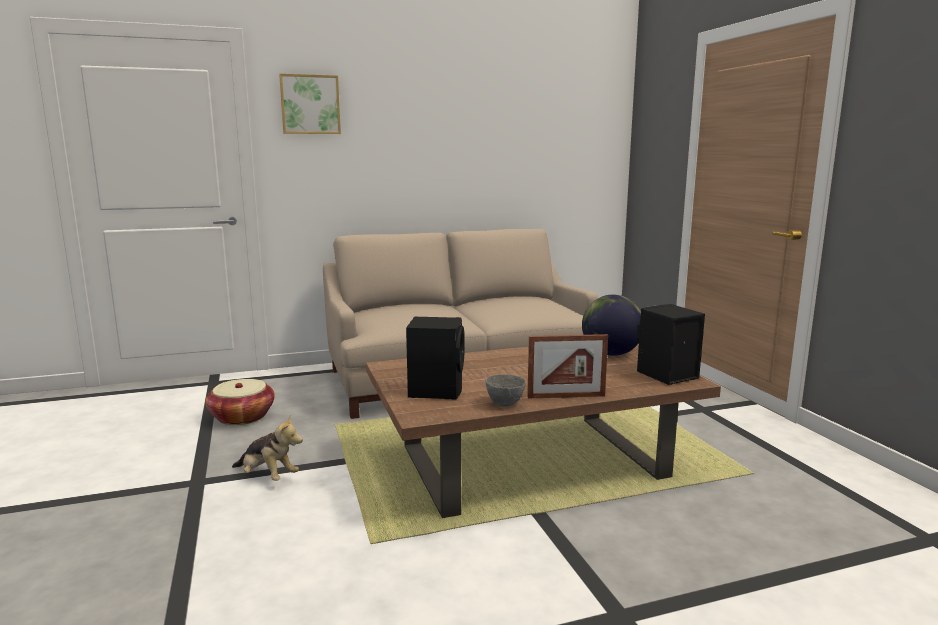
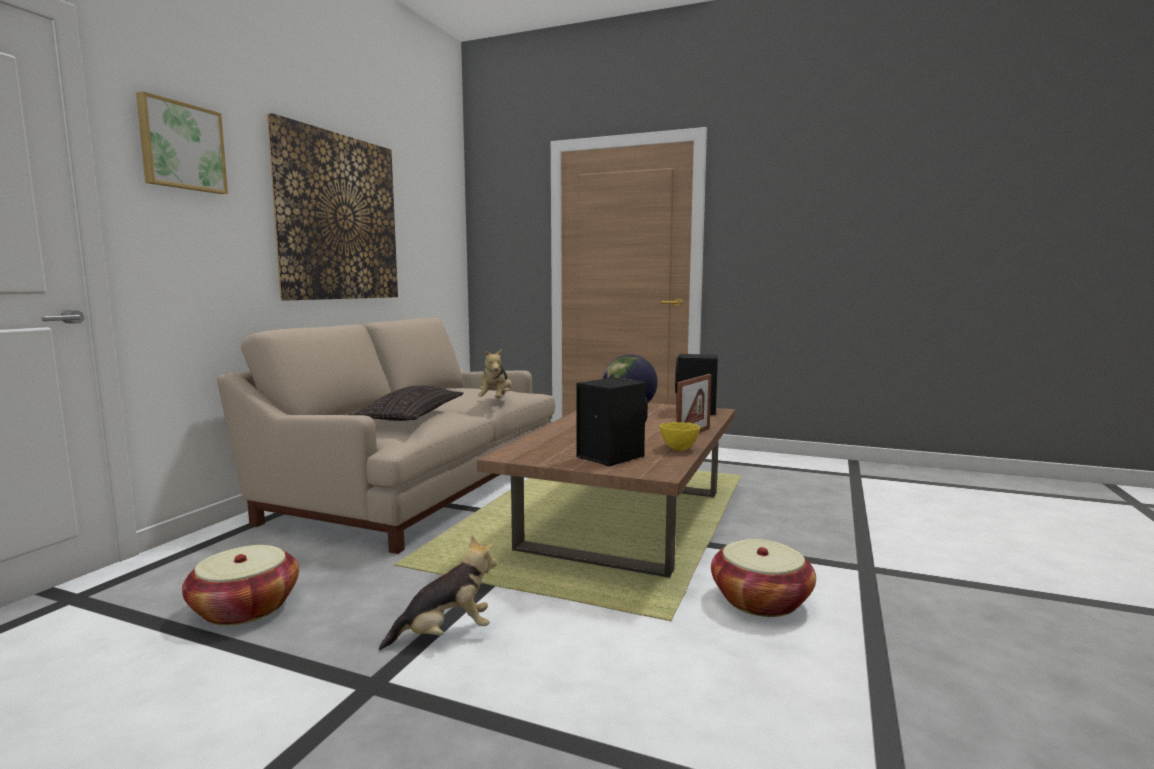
camera: 50 degrees left, 5 degrees down
(419, 316) = (412, 415): none -> pillow
(451, 140) = (338, 217): none -> picture
(456, 573) = (761, 601): none -> basket
(504, 404) = (678, 449): grey bowl -> yellow bowl
(512, 317) = (496, 400): none -> plush toy

